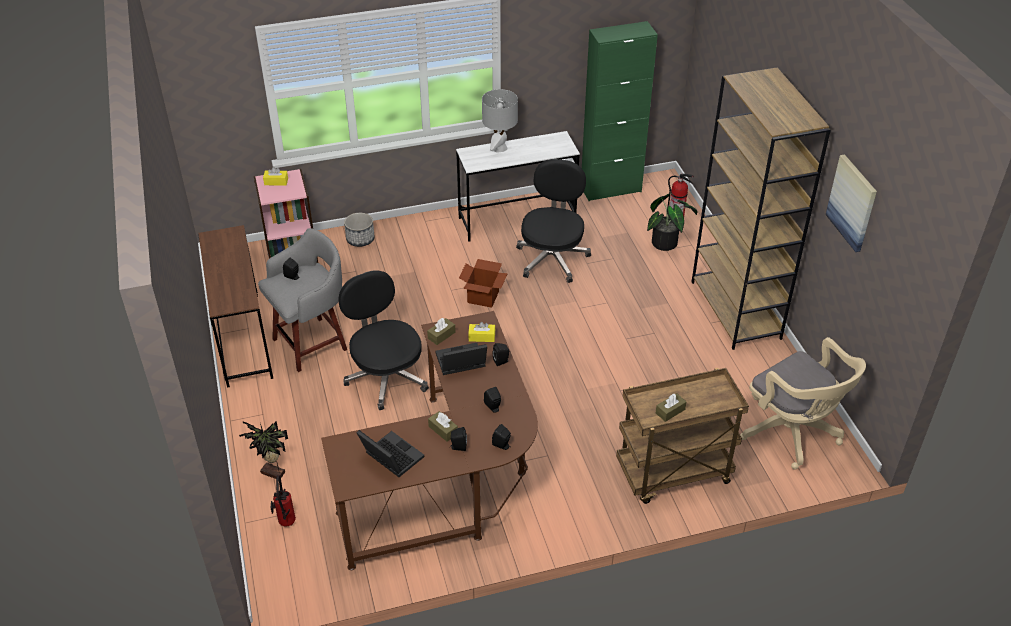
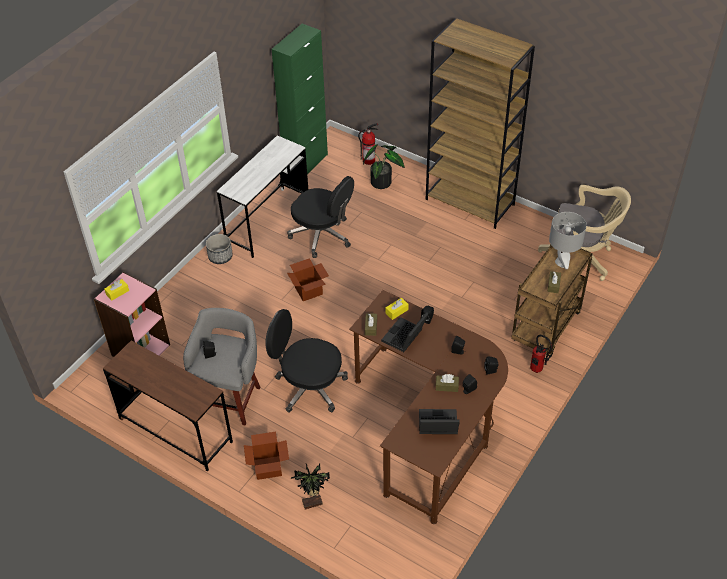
camera: 40 degrees left, 5 degrees up
(274, 418) = (268, 468): none -> cardboard box
(286, 524) = (361, 528): fire extinguisher -> fire extinguisher (537, 371)
(360, 239) = (173, 303): planter -> planter (220, 256)
(500, 148) = (247, 173): grey table lamp -> grey table lamp (561, 262)
(552, 258) = (322, 235): black office chair -> black office chair turned 150 degrees clockwise
(852, 203) = (568, 88): picture -> none

